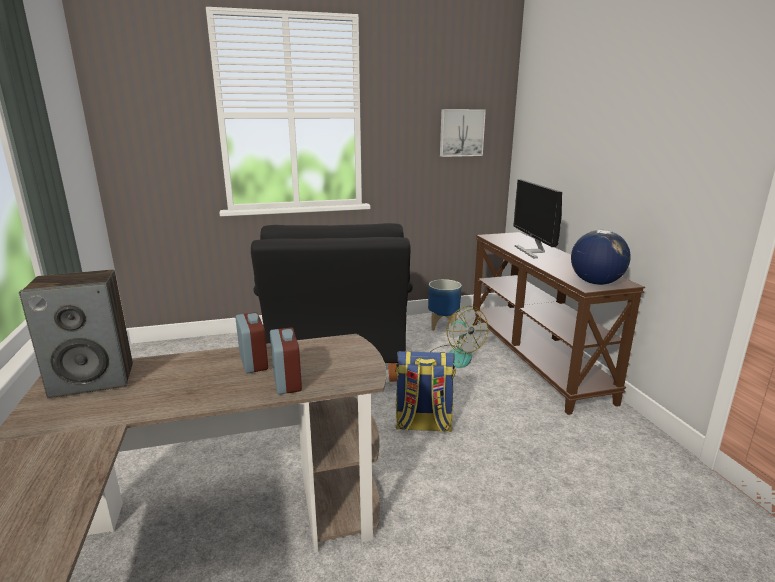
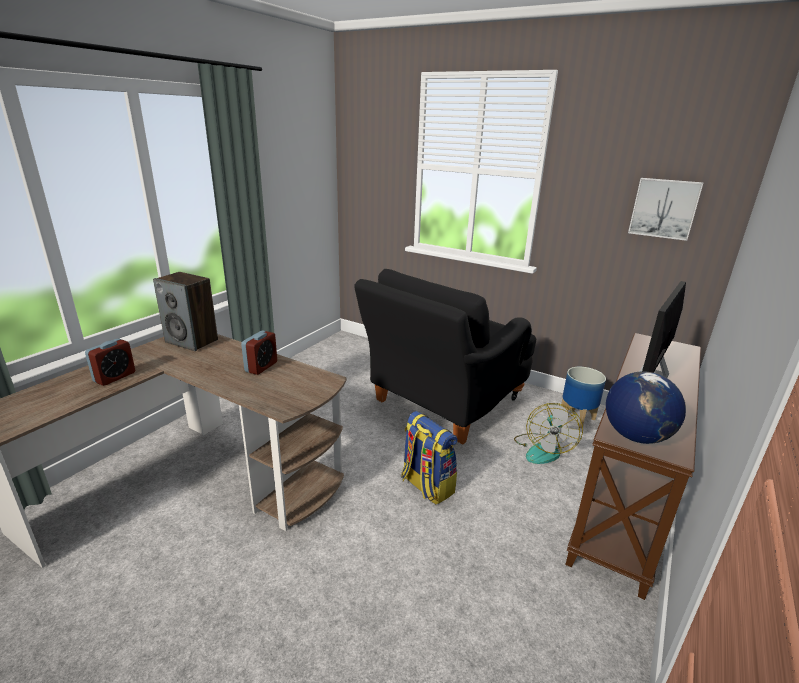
camera: 45 degrees right, 5 degrees up
(287, 382) = (251, 387): alarm clock -> alarm clock (114, 377)

